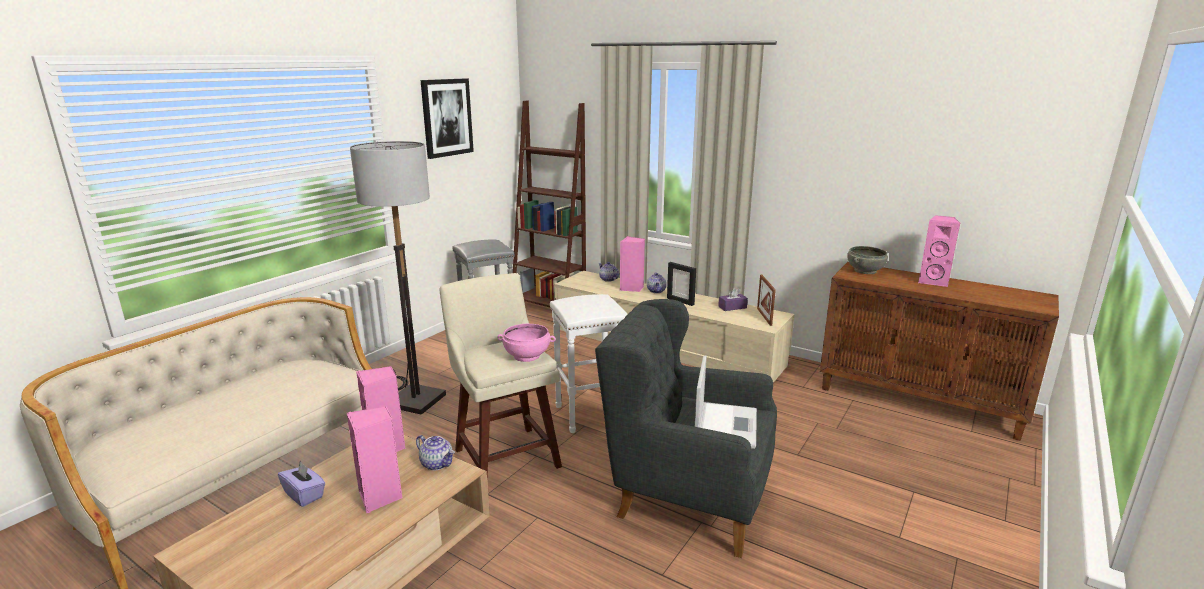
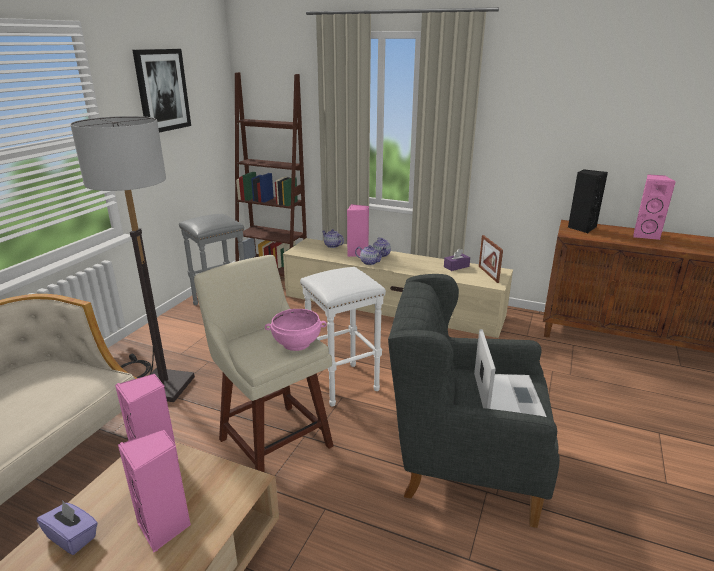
camera: 10 degrees left, 5 degrees up
(437, 464) = (219, 474): teapot -> teapot (370, 262)
(680, 301) = (407, 263): picture frame -> none
(864, 271) = (581, 228): grey bowl -> black speaker

